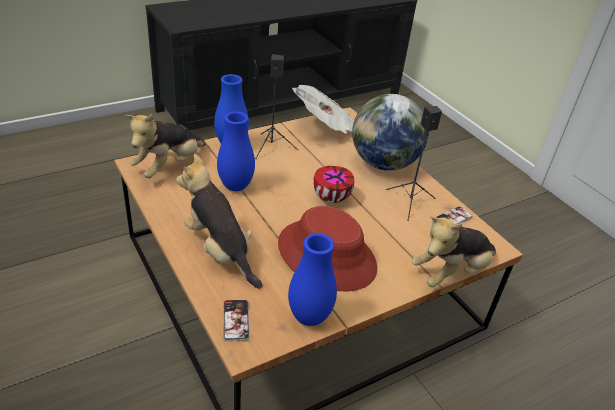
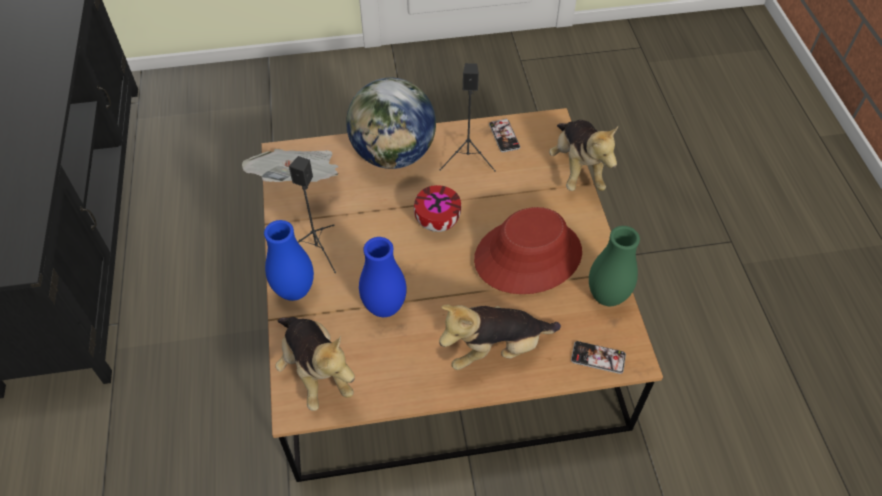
camera: 65 degrees left, 15 degrees up
(309, 317) = (607, 296): blue vase -> green vase

